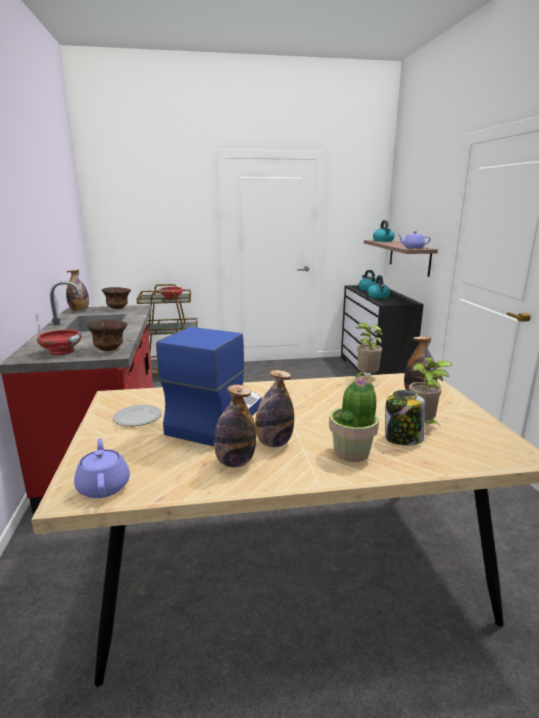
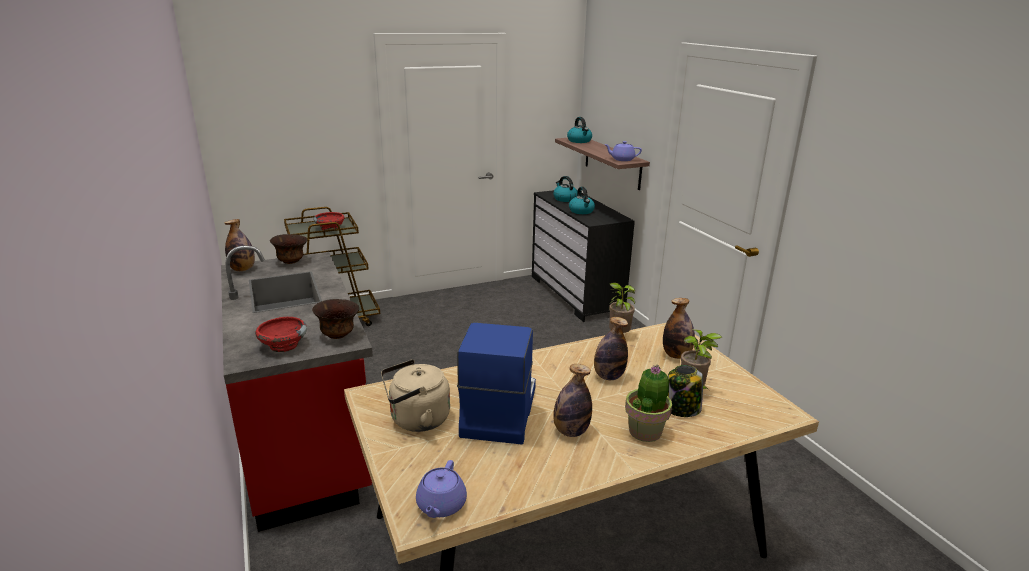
camera: 15 degrees left, 5 degrees up
(104, 486) = (441, 505): purple teapot -> purple teapot turned 135 degrees counterclockwise
(137, 418) = (416, 420): plate -> beige kettle
(235, 462) = (547, 459): bottle -> bottle (608, 376)

